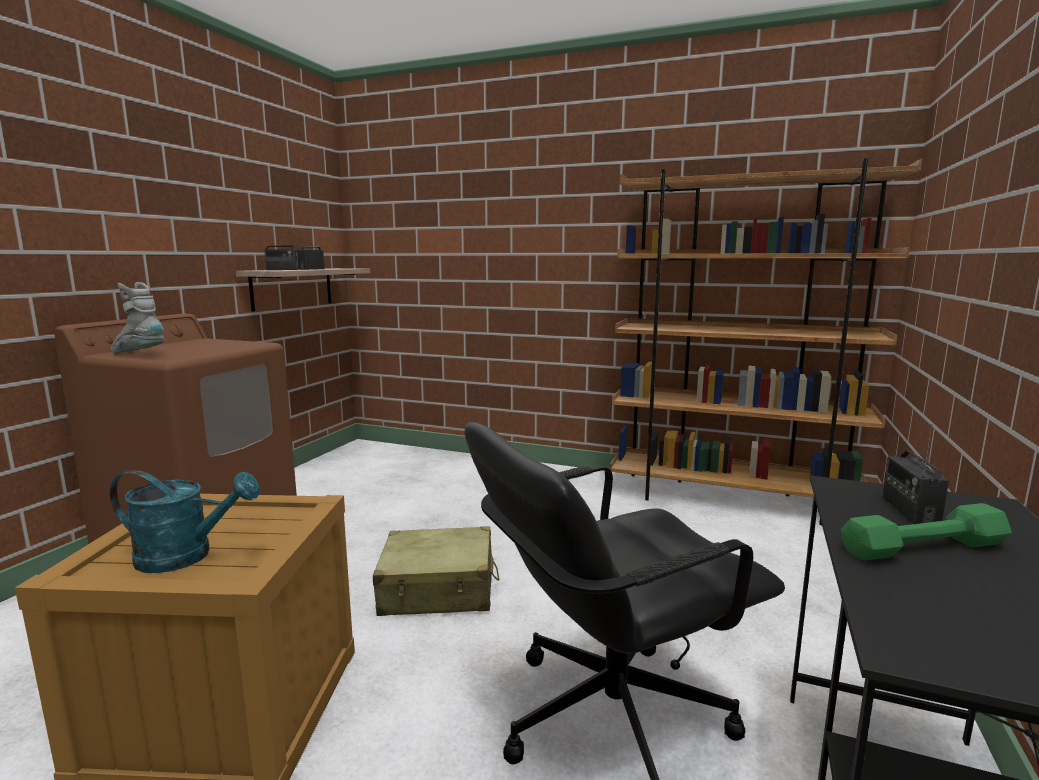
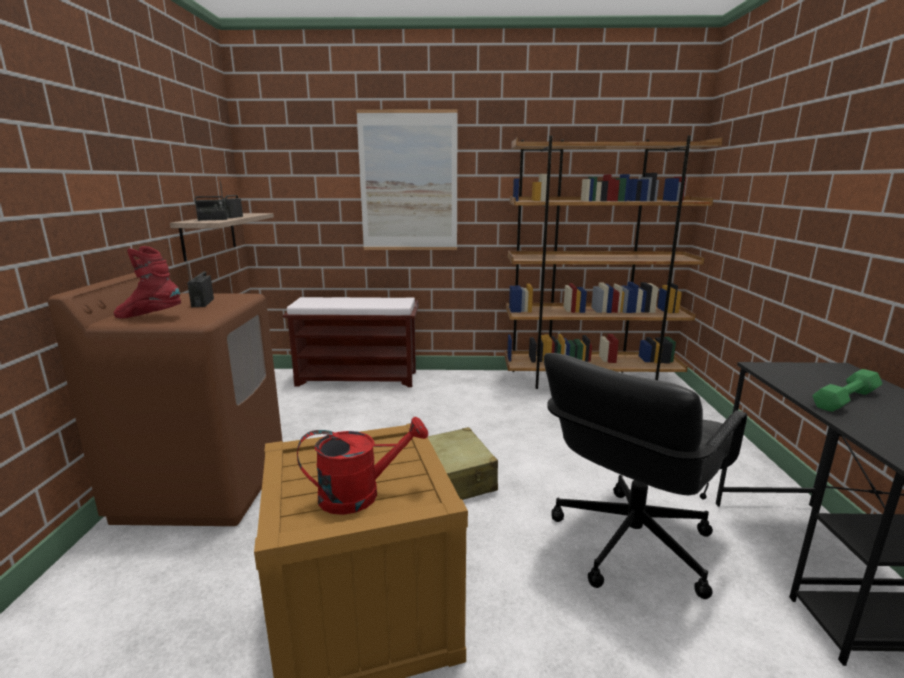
camera: 20 degrees left, 5 degrees up
(139, 354) = (150, 317): grey boot -> red boot
(186, 556) = (360, 494): turquoise watering can -> red watering can
(444, 460) = (358, 378): none -> brown bench
(512, 234) = (408, 182): none -> picture
(909, 511) = (813, 378): radio -> radio (202, 303)

